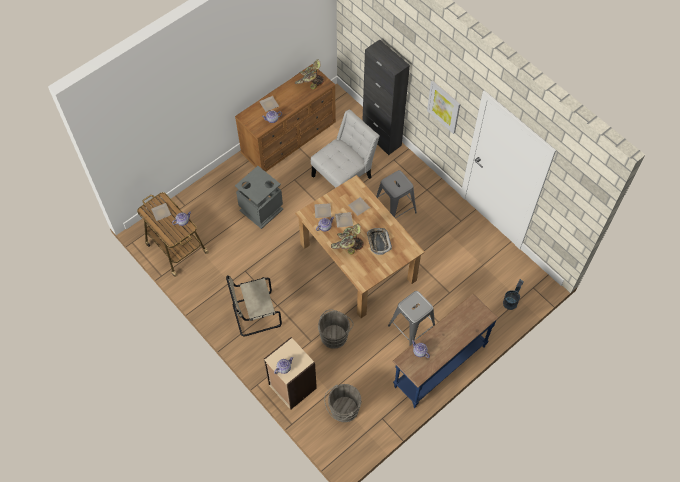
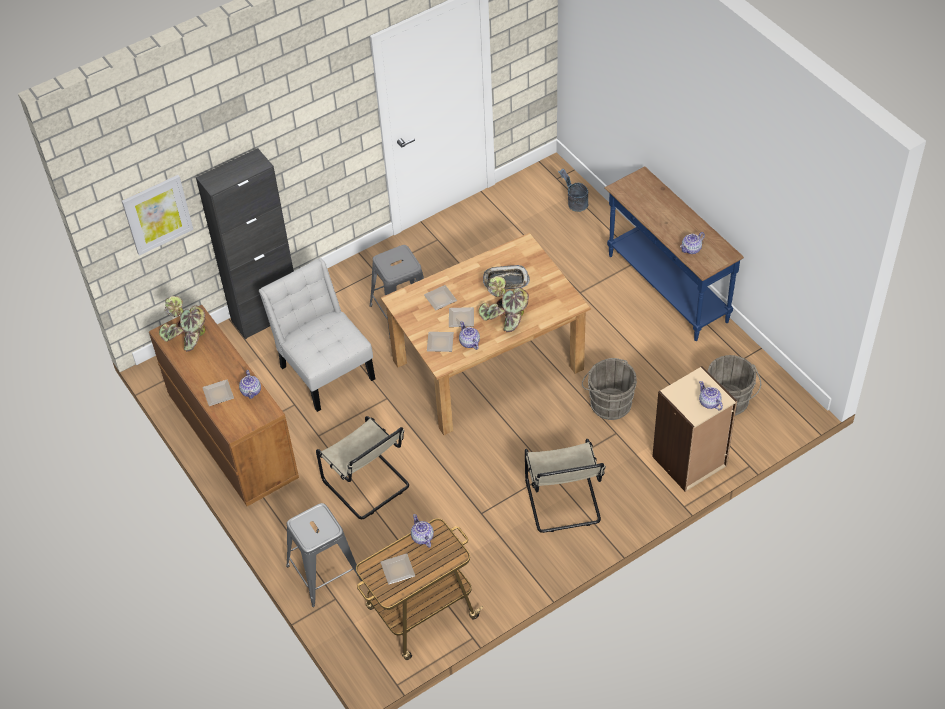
camera: 80 degrees left, 10 degrees down
(261, 210) = (368, 485): grey trash can -> beige chair
(412, 327) = (605, 312): grey stool -> grey stool (324, 572)
(444, 106) = (325, 140): picture -> picture (157, 214)

